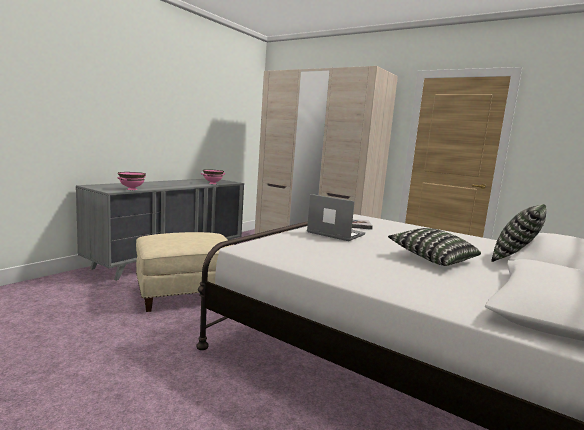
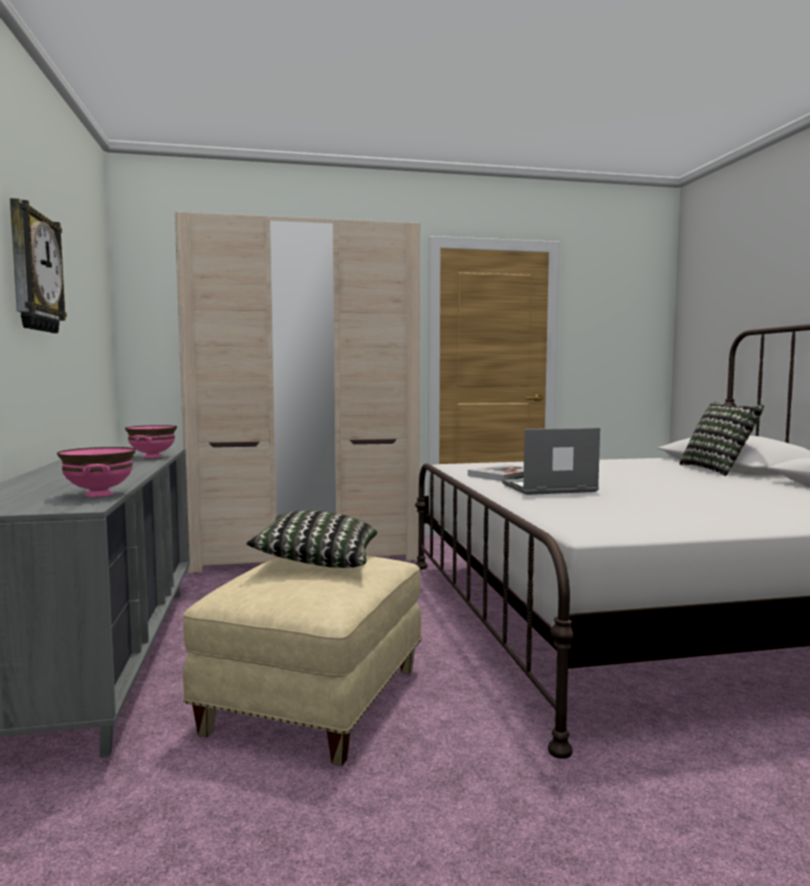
camera: 45 degrees left, 5 degrees down
(181, 103) = (33, 271): none -> wall clock
(432, 259) = (704, 486): pillow -> pillow (317, 561)

